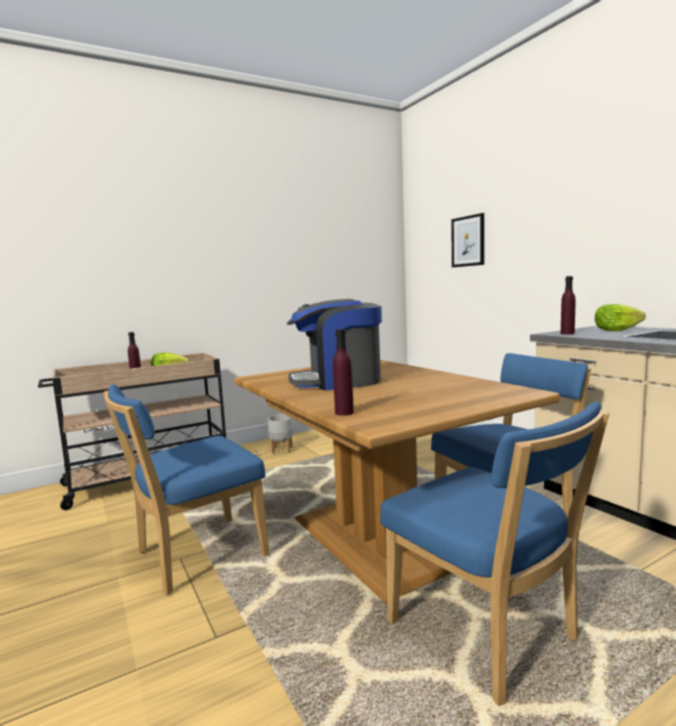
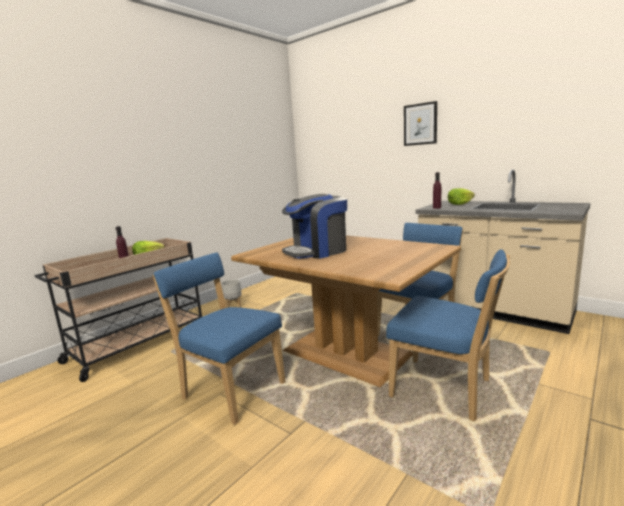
camera: 20 degrees left, 5 degrees up
(195, 556) = (230, 389): blue chair -> blue chair turned 90 degrees clockwise
(344, 413) = (358, 272): purple bottle -> none
(468, 241) = (348, 145): picture -> picture (420, 124)

